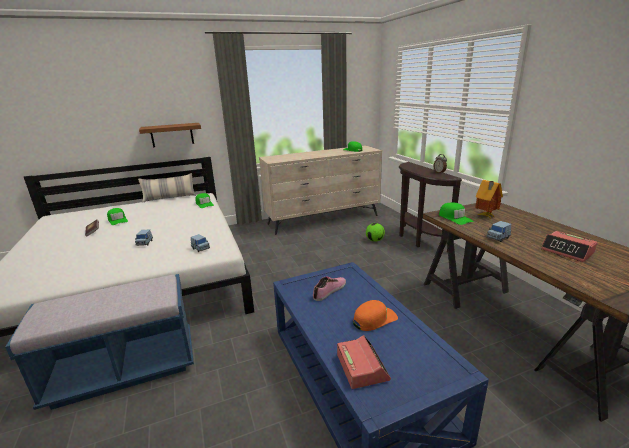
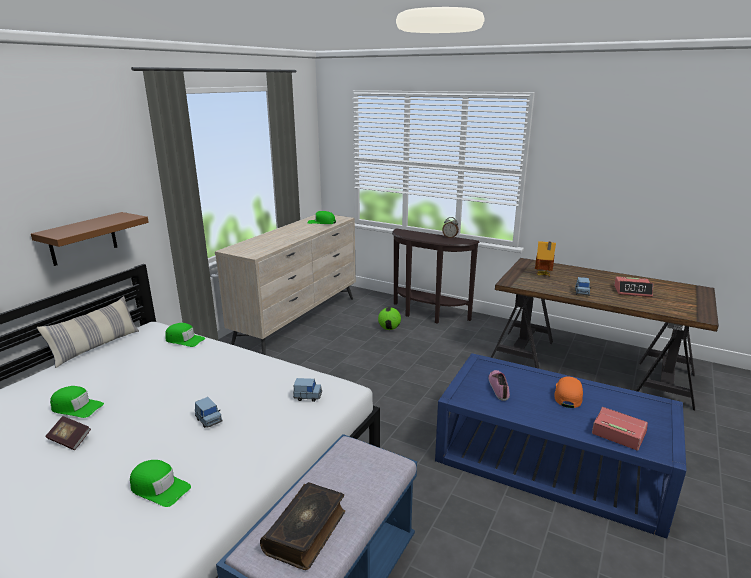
camera: 40 degrees left, 0 degrees up
(68, 309) = (306, 532): none -> book
(454, 218) = (526, 283): green cap -> green cap (159, 488)

